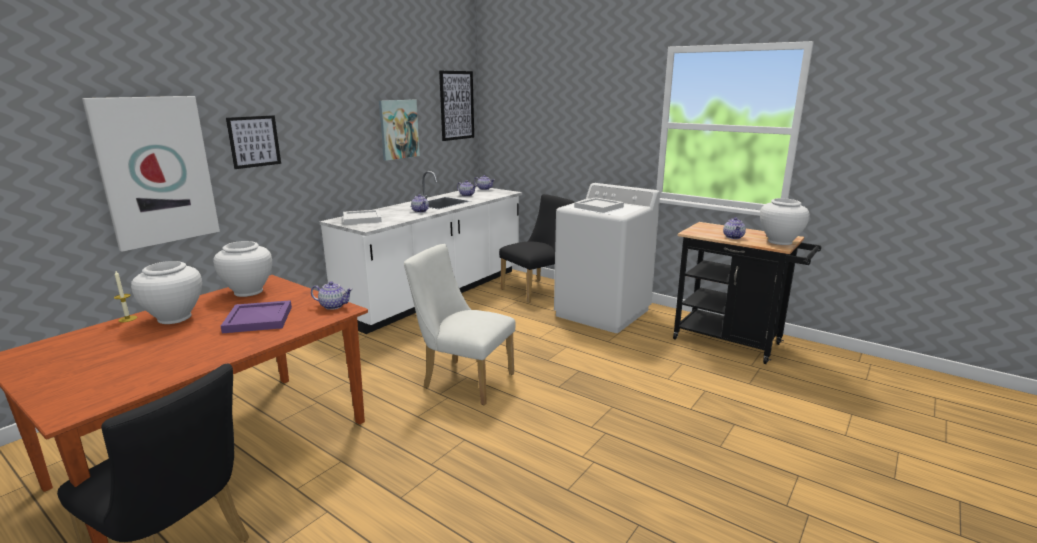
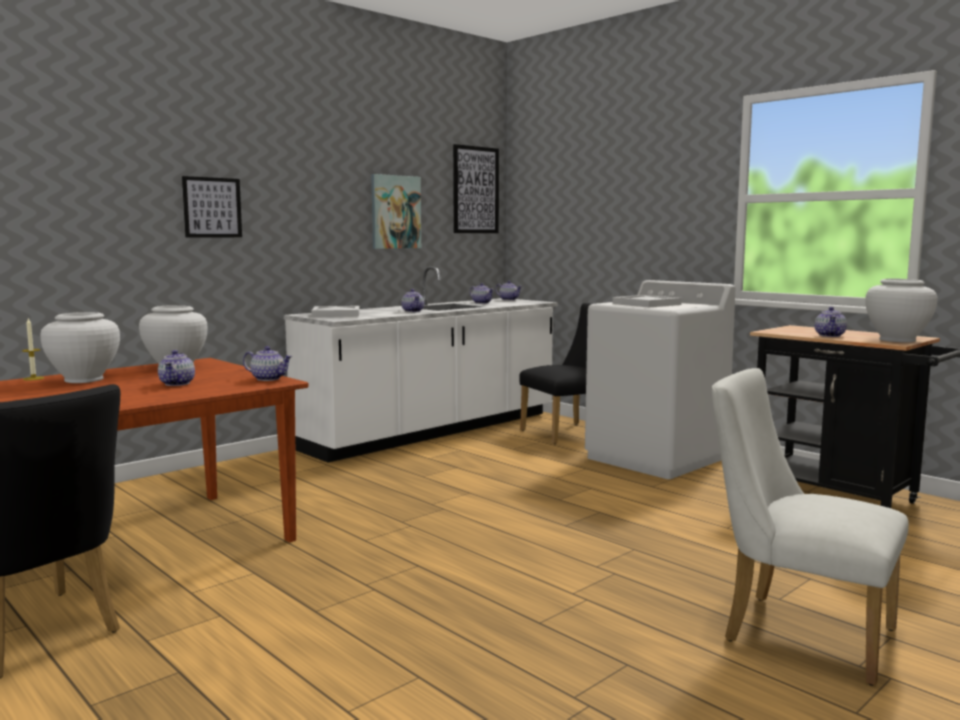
camera: 10 degrees right, 10 degrees down
(156, 171) = (95, 229): picture -> none
(259, 319) = (177, 383): purple tray -> teapot
(463, 380) = (437, 511): white chair -> white chair (796, 632)

